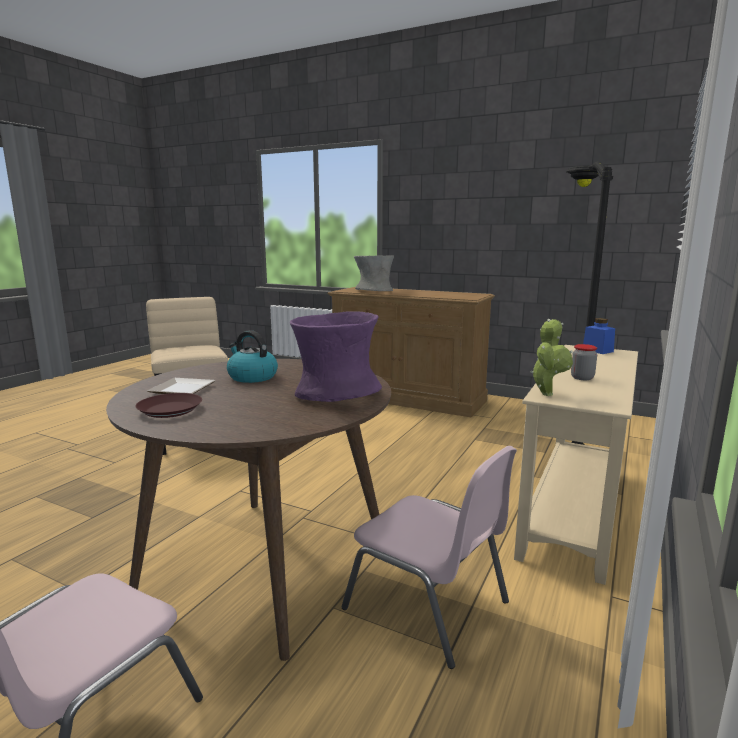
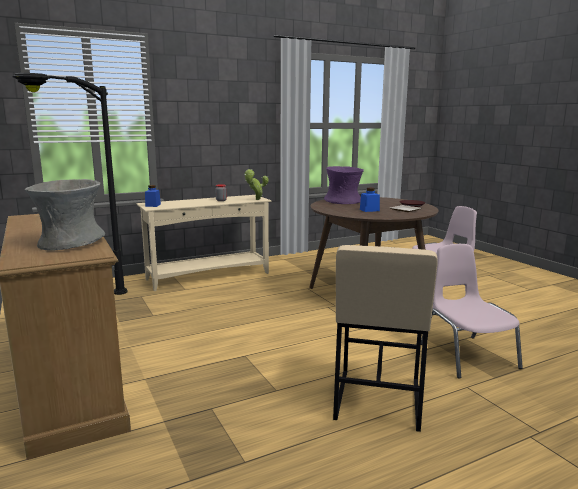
camera: 145 degrees left, 0 degrees up
(251, 377) = (369, 210): kettle -> blue jar
(429, 606) = (318, 273): pink chair -> pink chair (466, 355)

